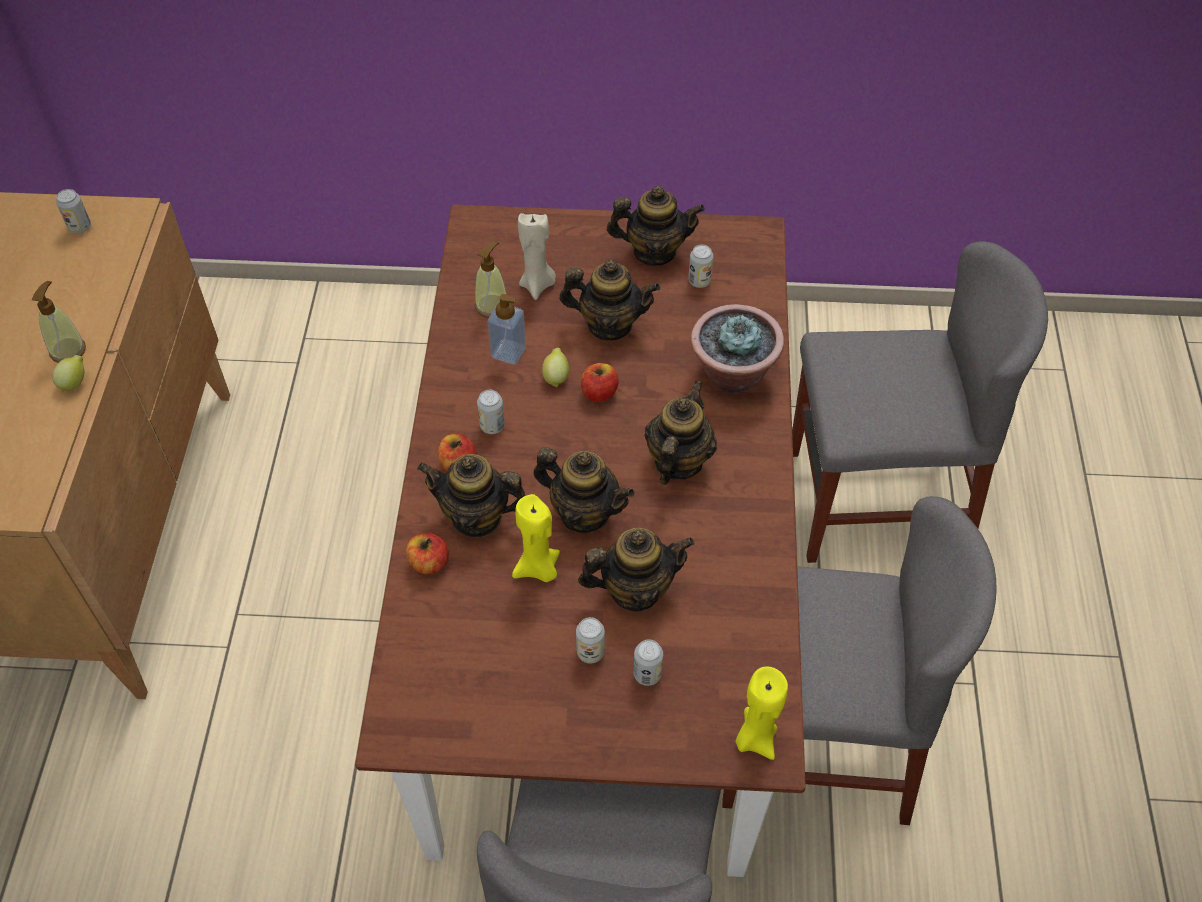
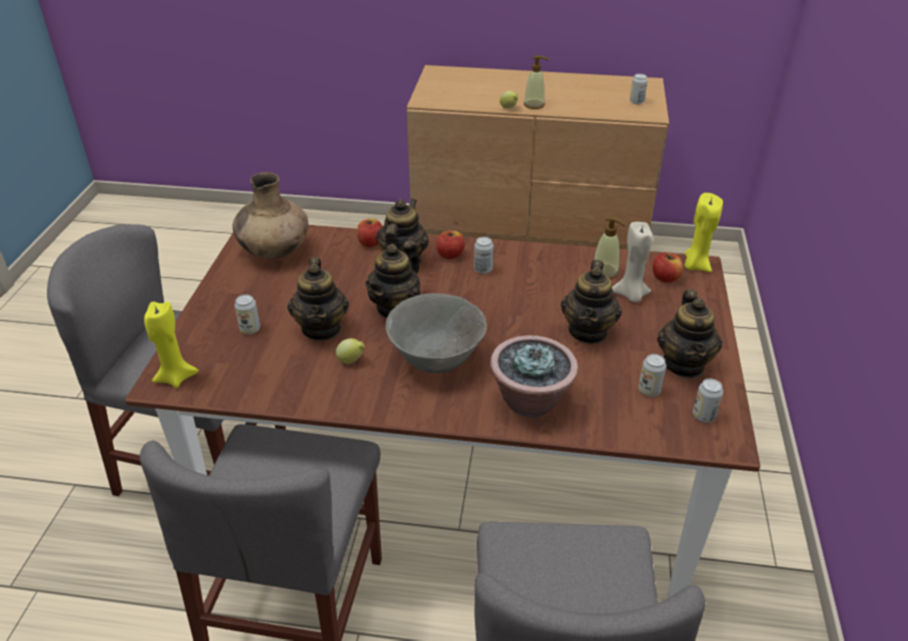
camera: 95 degrees right, 15 degrees down
(456, 688) = (274, 251): none -> brown vase
(508, 352) = (556, 279): soap dispenser -> none
(538, 569) = (352, 286): yellow candle -> yellow candle (695, 265)
(556, 377) = (530, 300): lemon -> lemon (351, 361)
(590, 652) = (278, 305): can -> can (703, 416)
(599, 392) = (512, 321): apple -> apple (665, 278)
(677, 461) = (436, 359): teapot -> grey bowl

